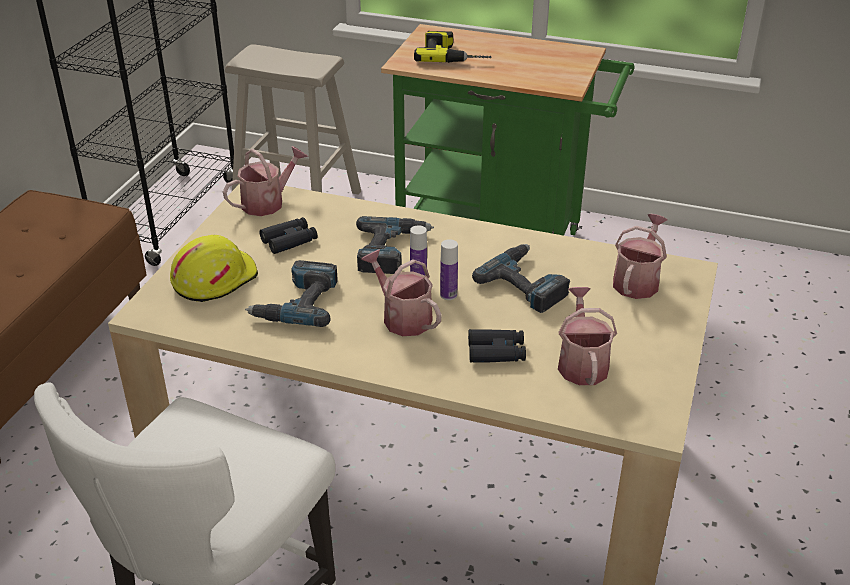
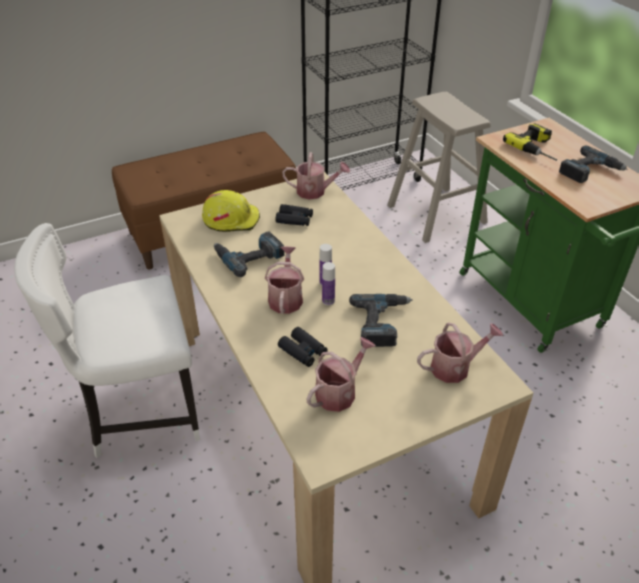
camera: 45 degrees right, 5 degrees up
(391, 250) = (337, 256): power drill -> power drill (590, 171)

